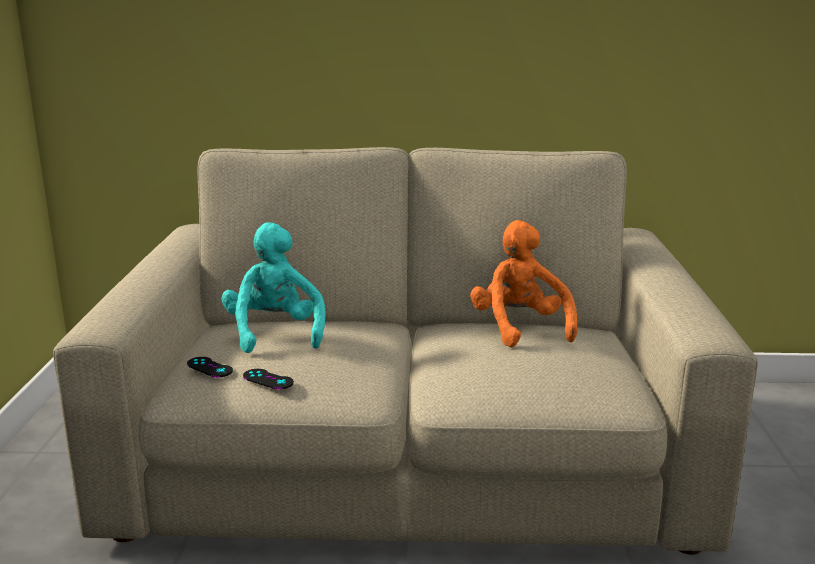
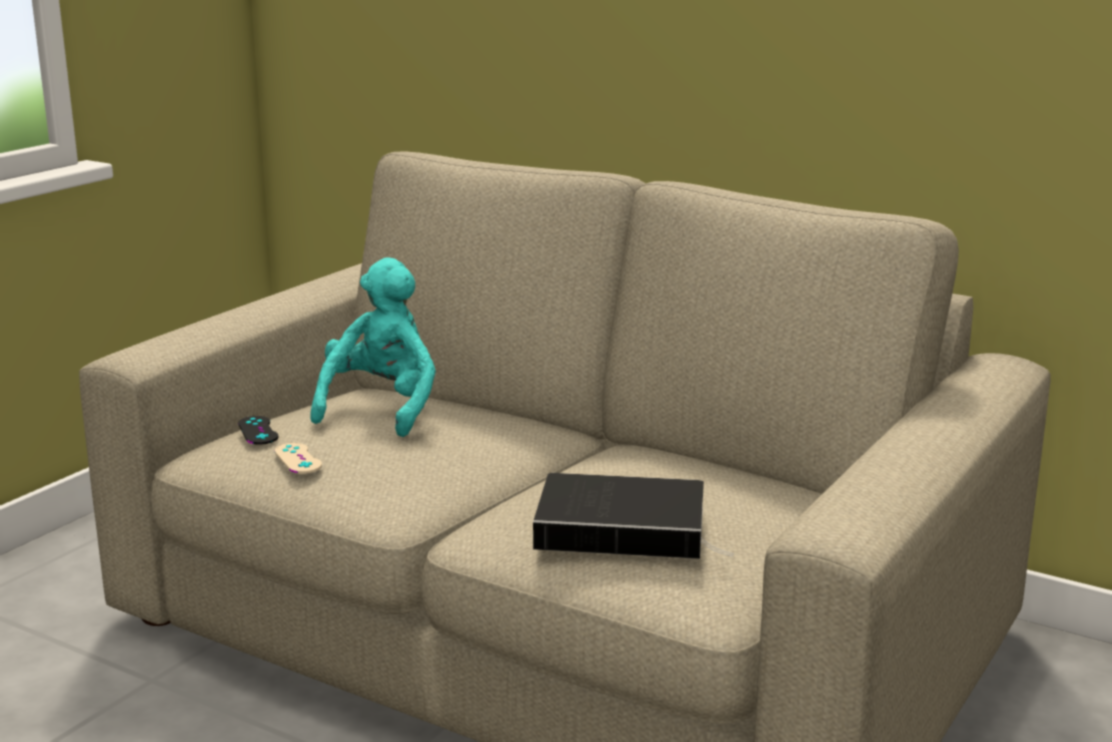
camera: 30 degrees right, 0 degrees up
(268, 379) = (298, 459): black game controller -> beige game controller
(519, 328) = (702, 471): orange plush toy -> none
(535, 370) = (626, 527): none -> book

